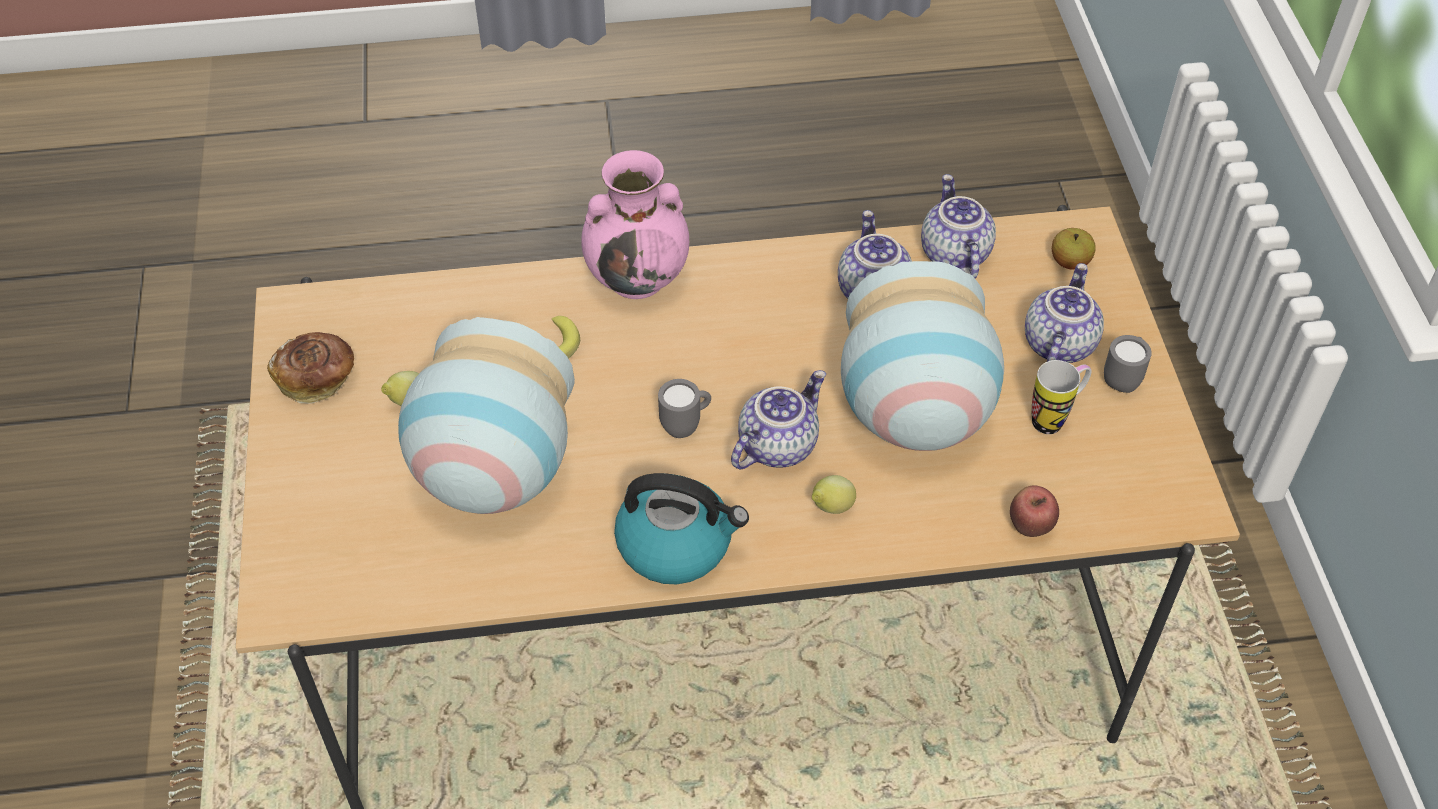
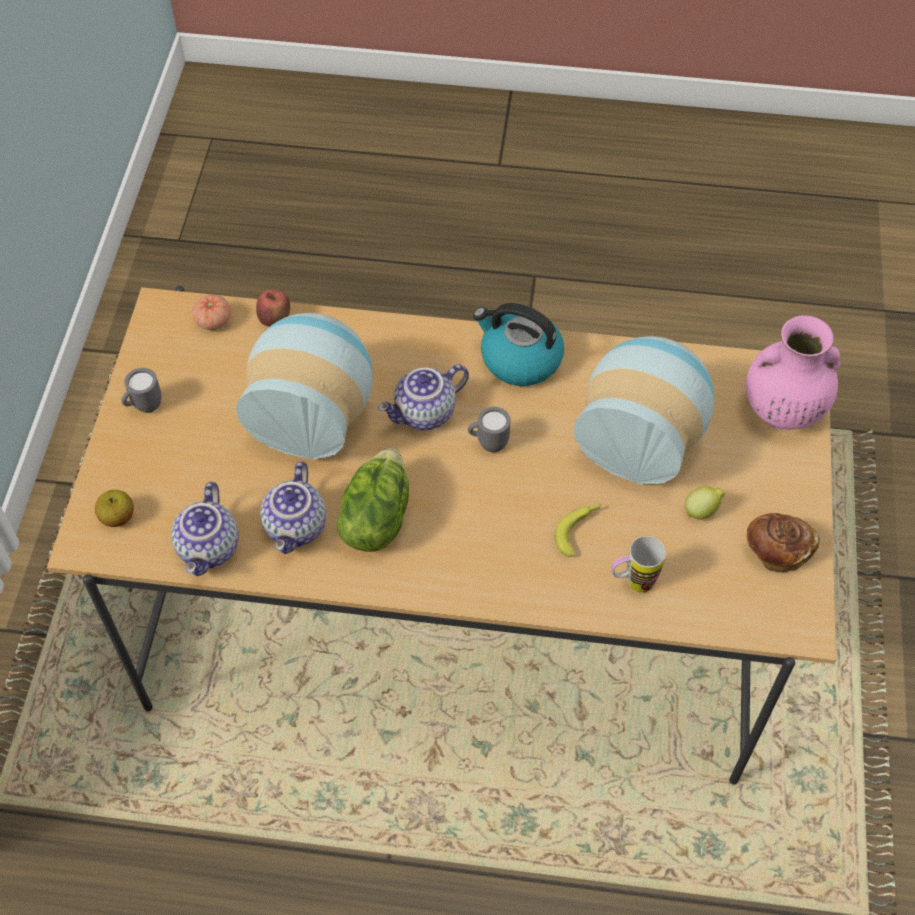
camera: 165 degrees left, 5 degrees up
(638, 277) = (489, 588): pink vase -> pink vase (781, 411)
(789, 318) = (375, 518): none -> lettuce
(831, 508) = (404, 360): lemon -> none
(1055, 418) = (212, 389): mug -> mug (632, 583)
(1057, 343) = (174, 446): teapot -> none
(1110, 506) = (213, 321): none -> tomato

